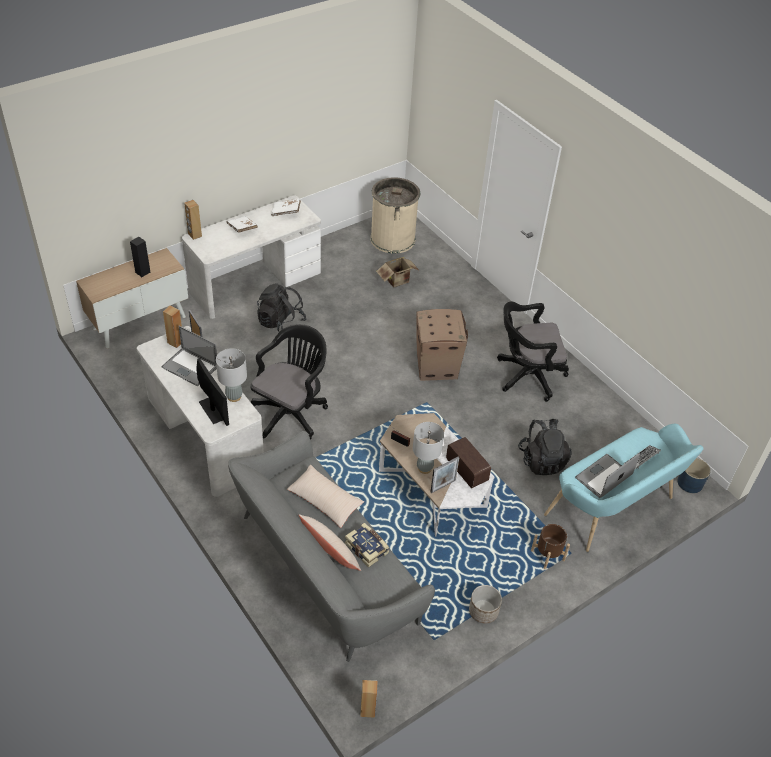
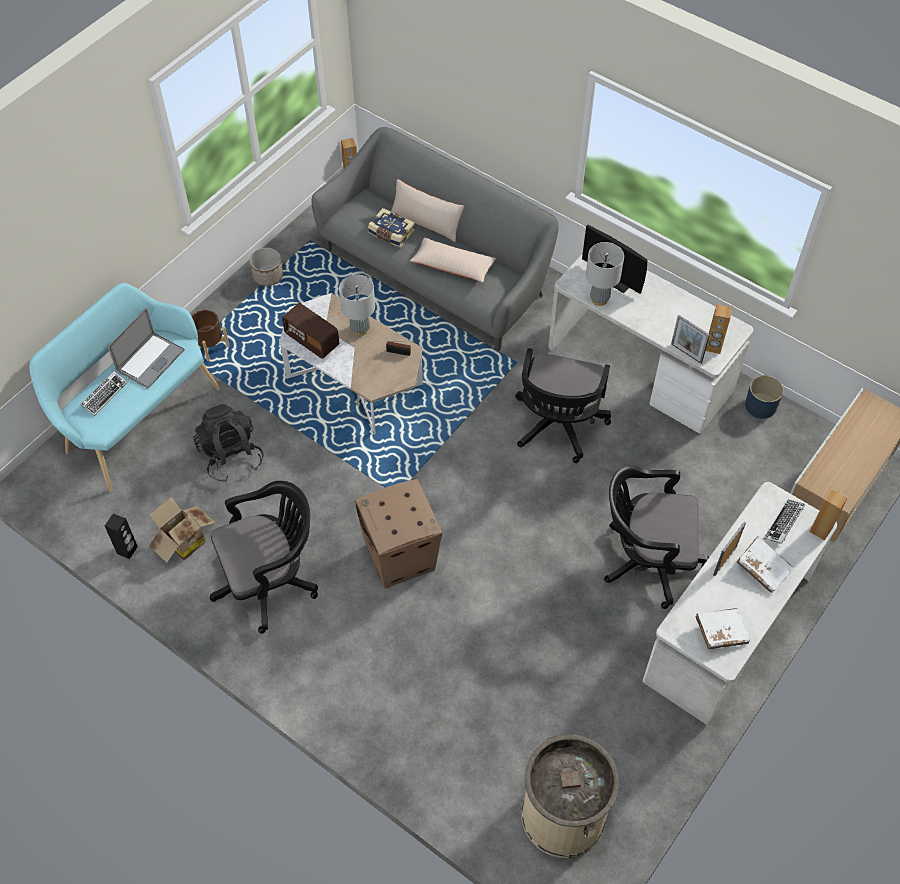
camera: 165 degrees right, 10 degrees up
(142, 272) = (844, 457): black speaker -> black speaker (127, 550)
(190, 367) = (673, 320): laptop -> none
(213, 243) = (783, 523): none -> keyboard
(281, 324) = (646, 560): black backpack -> black office chair
(398, 281) = (514, 709): cardboard box -> cardboard box (182, 542)
(443, 486) = (333, 315): picture frame -> picture frame (724, 561)
(690, 483) = (40, 480): blue planter -> blue planter (760, 406)

